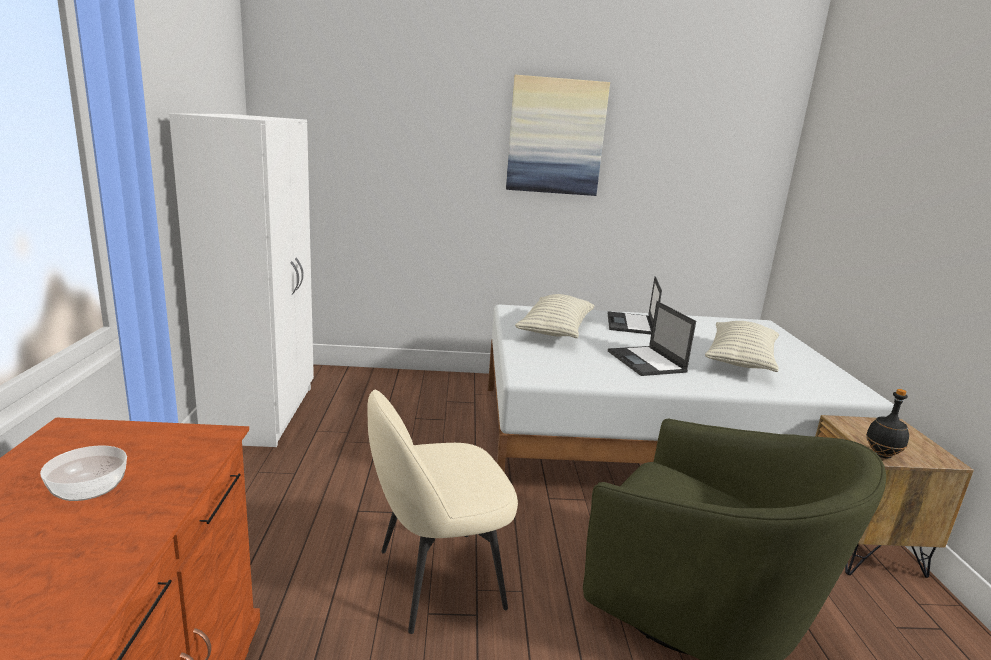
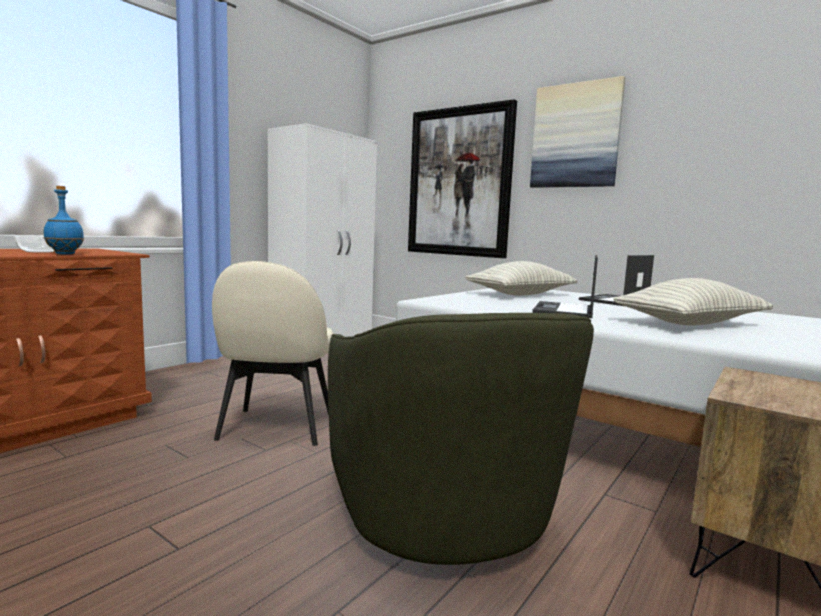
camera: 40 degrees right, 10 degrees down
(172, 484) = (64, 254): none -> blue bottle
(409, 174) = (459, 182): none -> picture
(436, 579) = (276, 428): beige chair -> beige chair turned 105 degrees counterclockwise
(881, 454) = (735, 393): black bottle -> none

